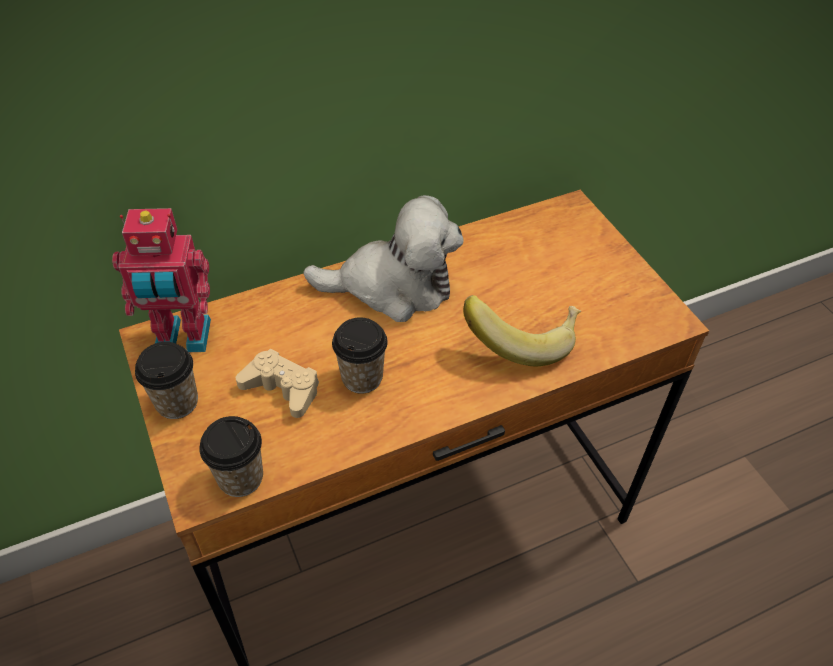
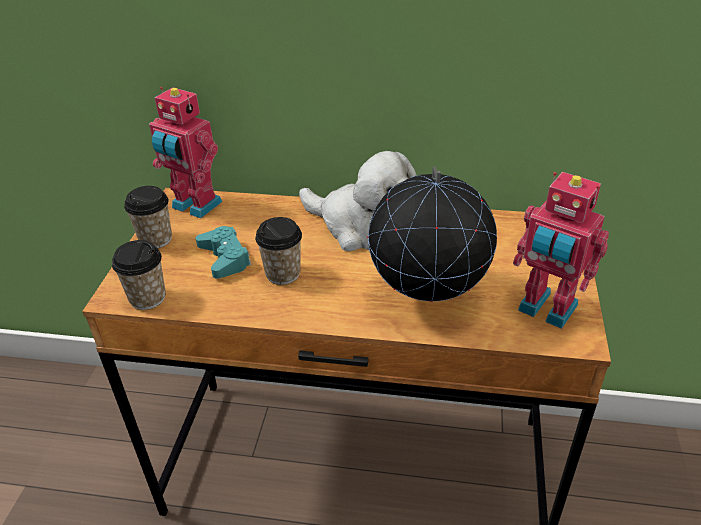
camera: 35 degrees right, 10 degrees down
(282, 388) = (225, 258): beige game controller -> turquoise game controller
(522, 340) = (427, 298): banana -> globe
(626, 304) = (546, 310): none -> toy robot

